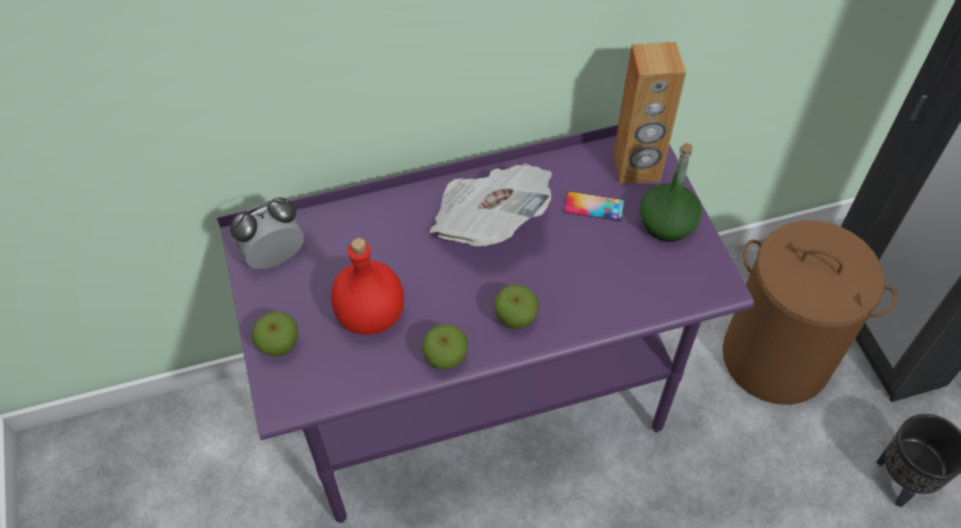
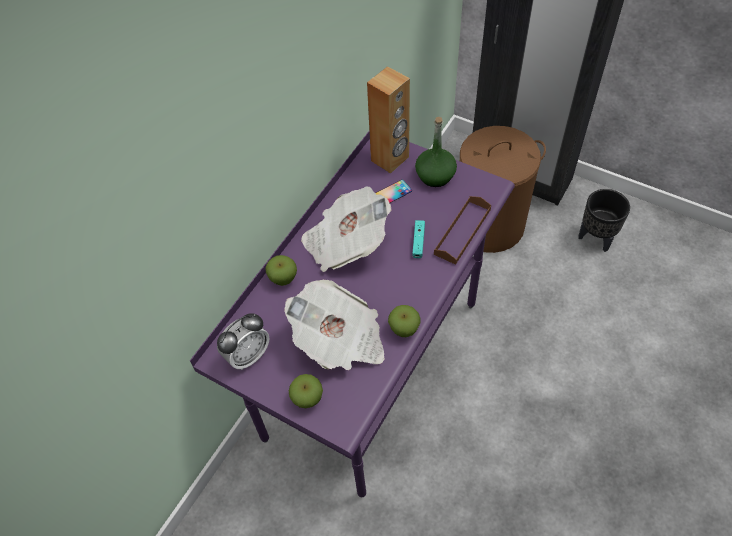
camera: 40 degrees left, 0 degrees up
(275, 257) = (248, 355): alarm clock -> alarm clock turned 150 degrees counterclockwise
(372, 315) = (340, 340): red bottle -> newspaper
(515, 319) = (415, 280): apple -> apple (283, 279)
(565, 280) = (418, 242): none -> turquoise game controller
(627, 308) = (462, 232): none -> brown tray

